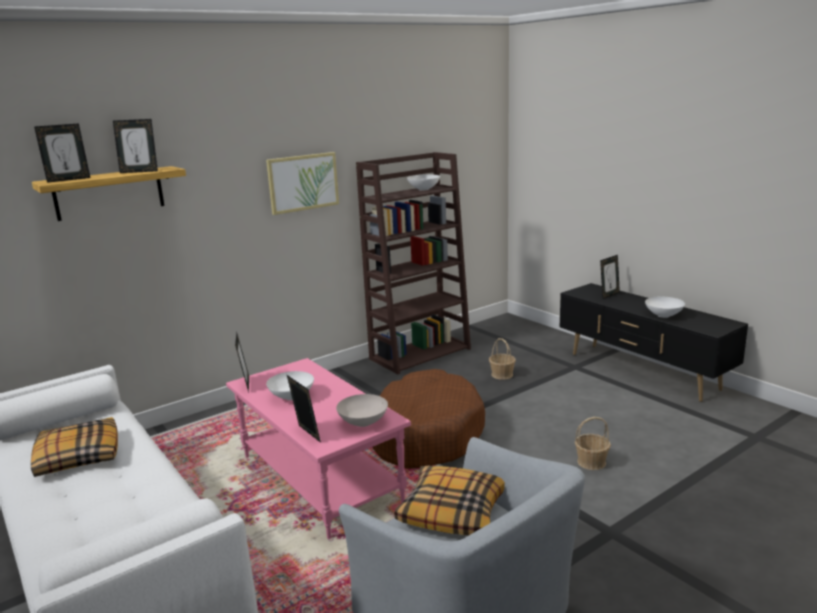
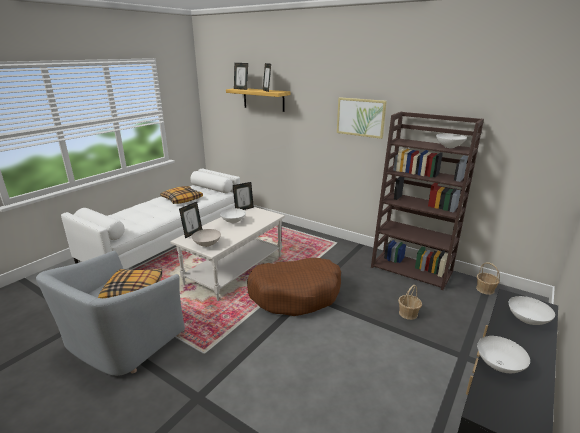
camera: 70 degrees right, 5 degrees up
(318, 479) = (234, 269): pink coffee table -> white coffee table
(591, 462) = (289, 381): basket -> basket (485, 289)
(609, 295) = (528, 320): picture frame -> white bowl

